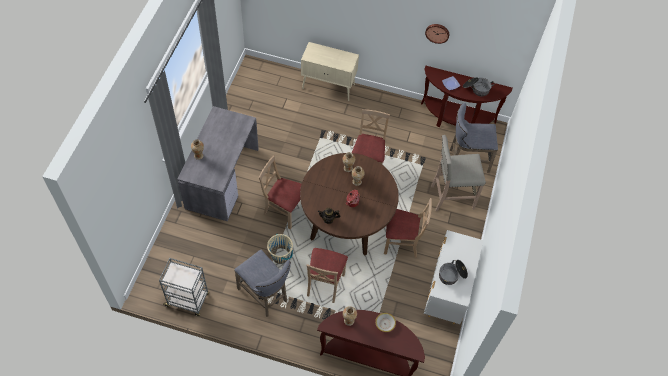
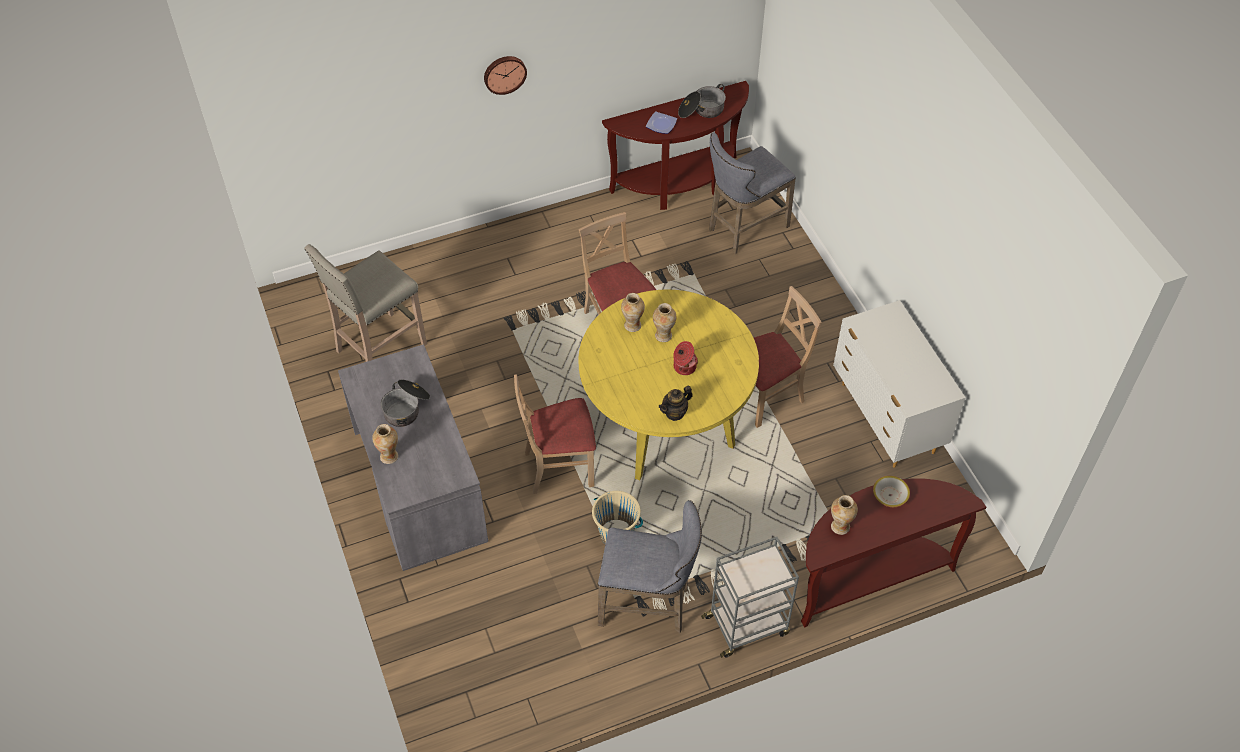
camera: 35 degrees left, 5 degrees down
(188, 300) = (540, 698): grey cart -> grey cart (747, 625)
(324, 284) = (717, 527): beige chair -> none
(329, 87) = (455, 251): beige cabinet -> none
(346, 223) = (665, 423): brown dining table -> yellow dining table
(437, 32) = (608, 50): wall clock -> wall clock (504, 73)
(451, 197) = (771, 291): beige stool -> beige stool (379, 348)
(452, 275) = (907, 371): cooking pot -> cooking pot (406, 408)

